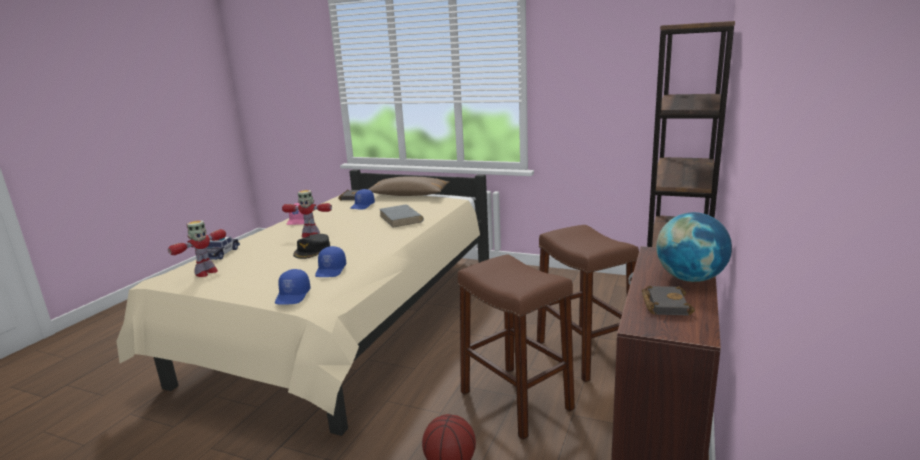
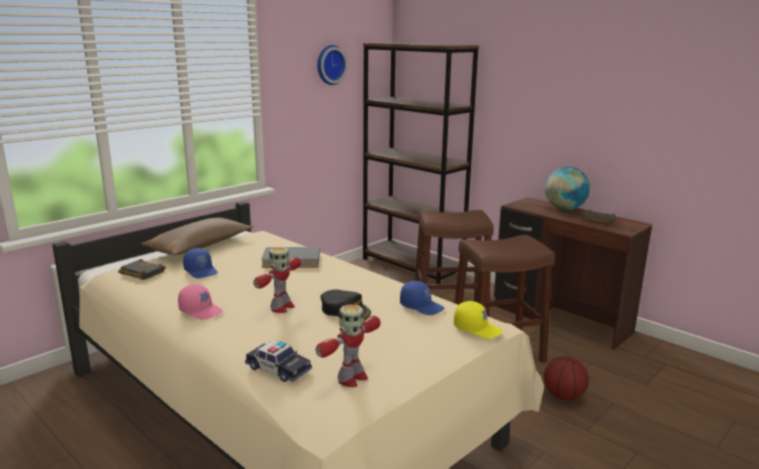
camera: 70 degrees left, 0 degrees up
(206, 272) = (351, 379): toy robot -> toy robot turned 75 degrees clockwise
(293, 296) = (477, 329): blue cap -> yellow cap
(617, 54) = (329, 64): none -> wall clock

